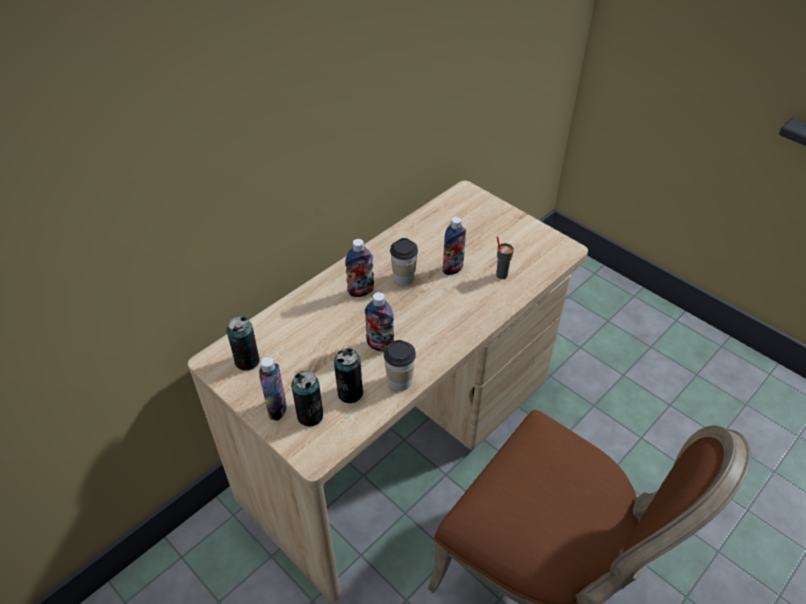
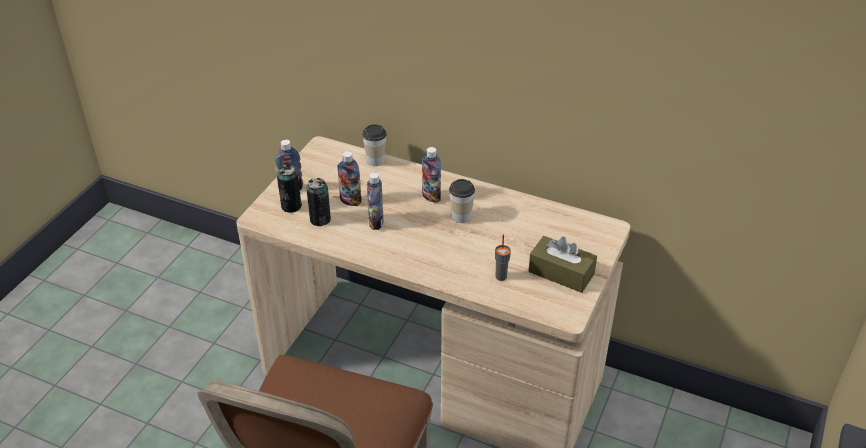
camera: 70 degrees right, 5 degrees down
(247, 361) = (328, 162): can -> none
(399, 381) = (342, 242): cup -> cup (375, 160)
(453, 268) = (491, 243): bottle -> bottle (350, 201)
(511, 237) = (561, 273): none -> brown tissue box

